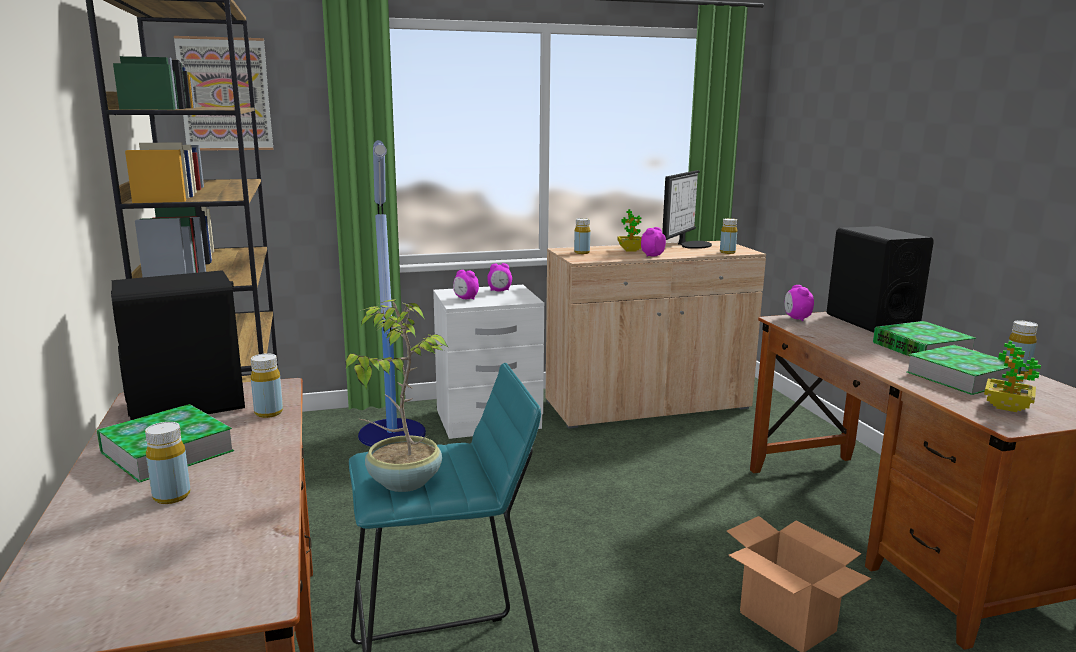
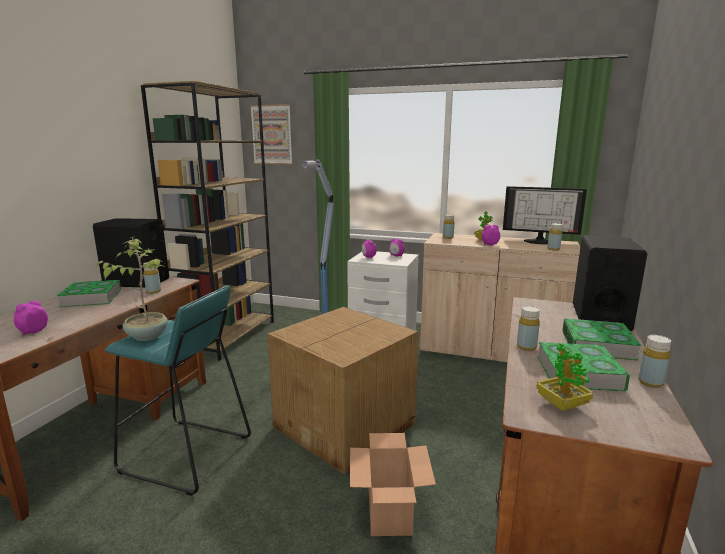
camera: 35 degrees right, 0 degrees up
(172, 496) = (54, 315): yellow bottle -> yellow bottle (526, 347)
(608, 549) = (346, 425): none -> cardboard box
(691, 244) = (540, 241): monitor -> monitor turned 45 degrees clockwise
(796, 318) = (540, 303): alarm clock -> alarm clock (33, 331)

